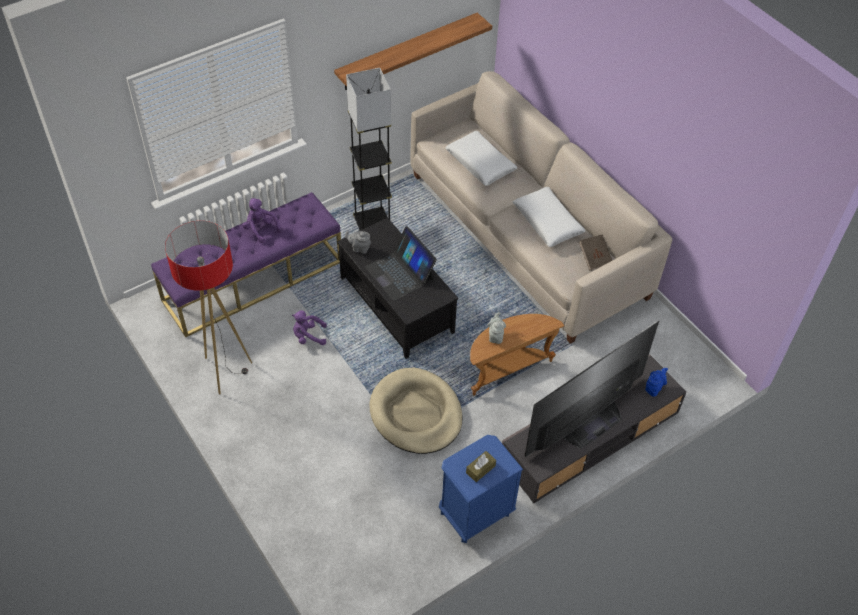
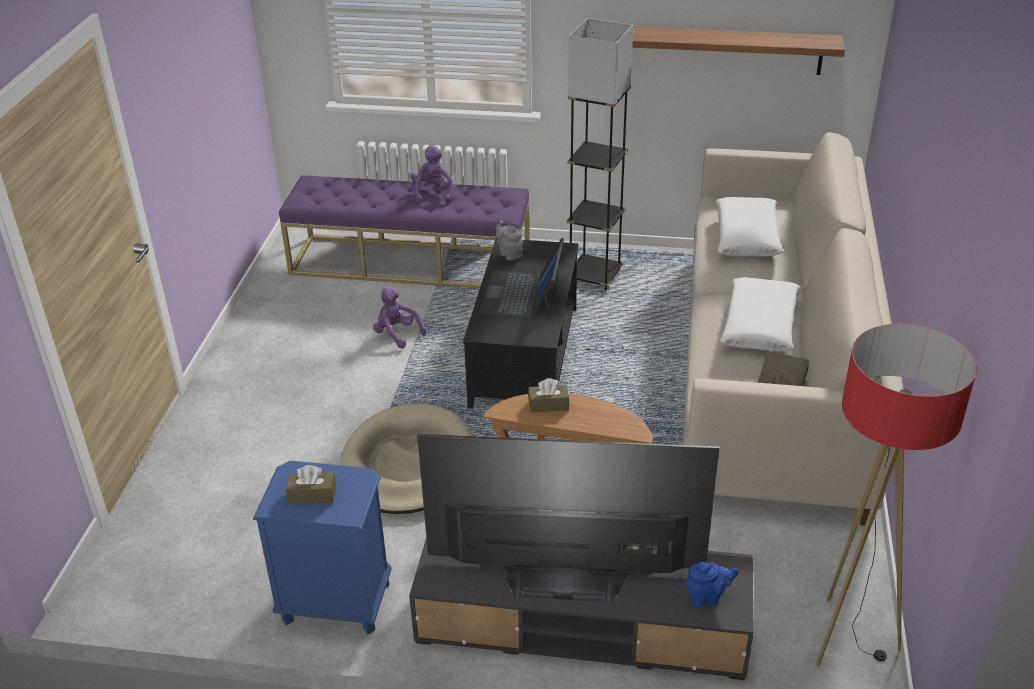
camera: 45 degrees right, 15 degrees down
(226, 371) = (283, 319): floor lamp -> floor lamp (848, 638)
(495, 336) = (548, 405): grey teapot -> brown tissue box

